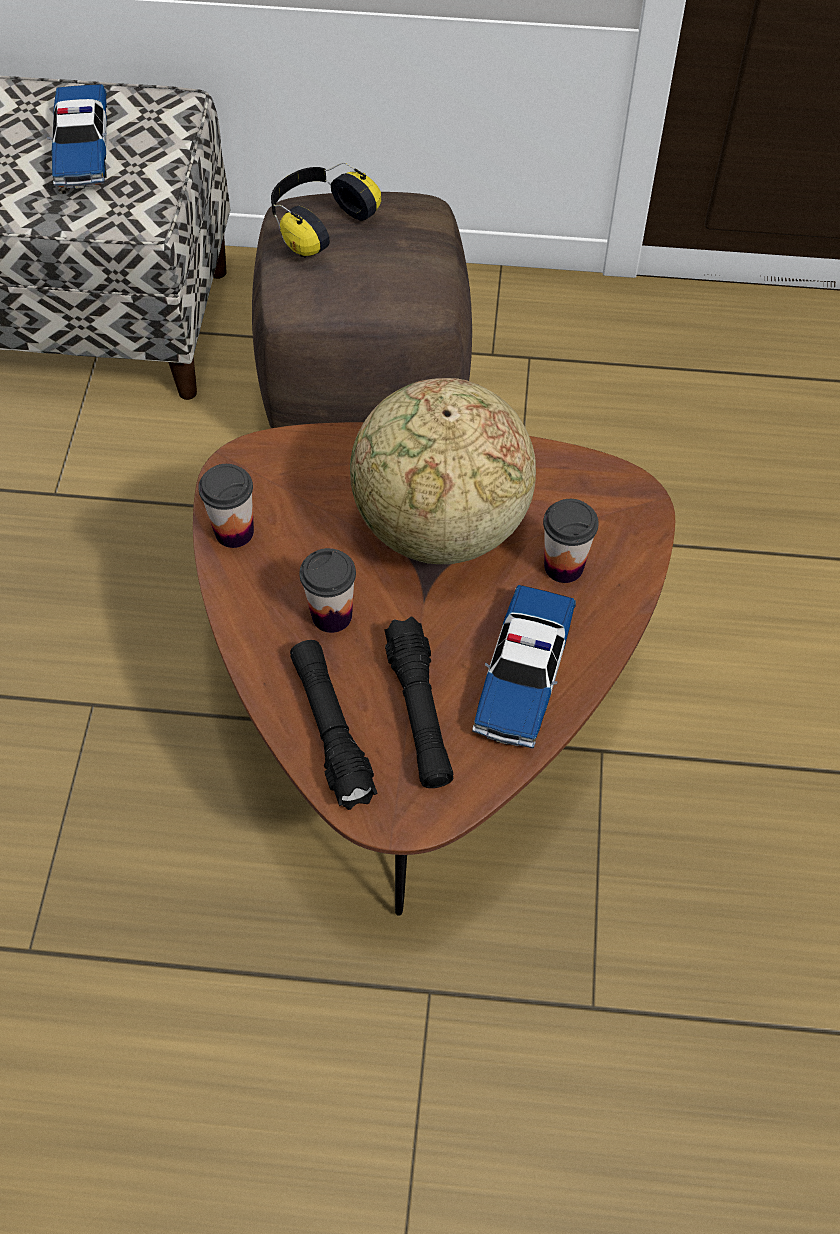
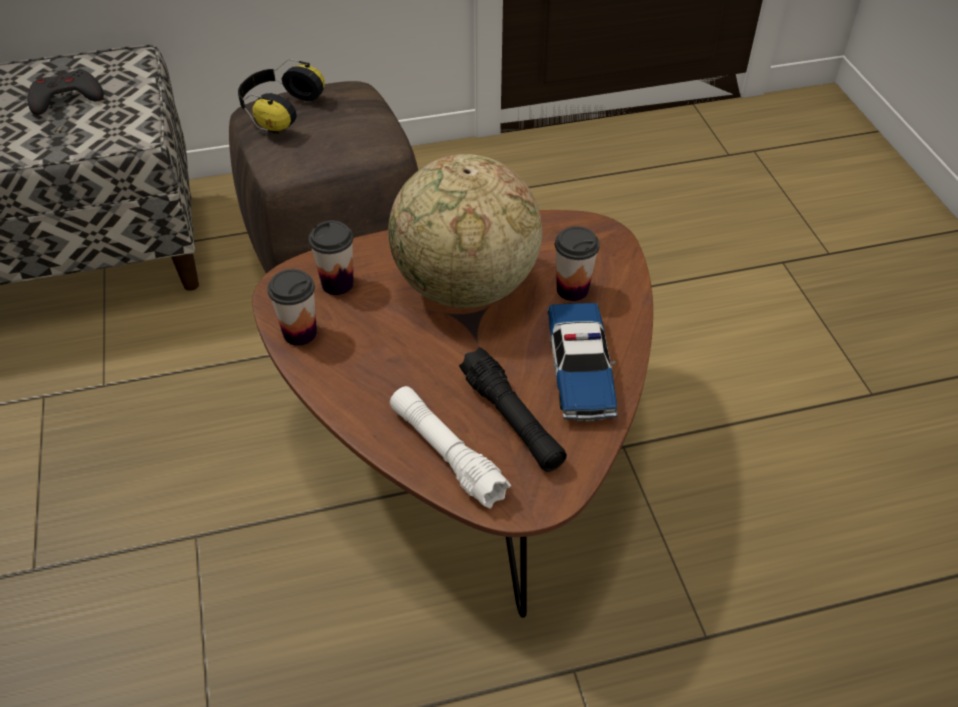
camera: 20 degrees left, 10 degrees down
(83, 148) = (66, 98): toy car -> grey game controller
(331, 730) = (446, 454): black flashlight -> white flashlight
(332, 615) = (408, 371): cup -> cup (337, 284)

